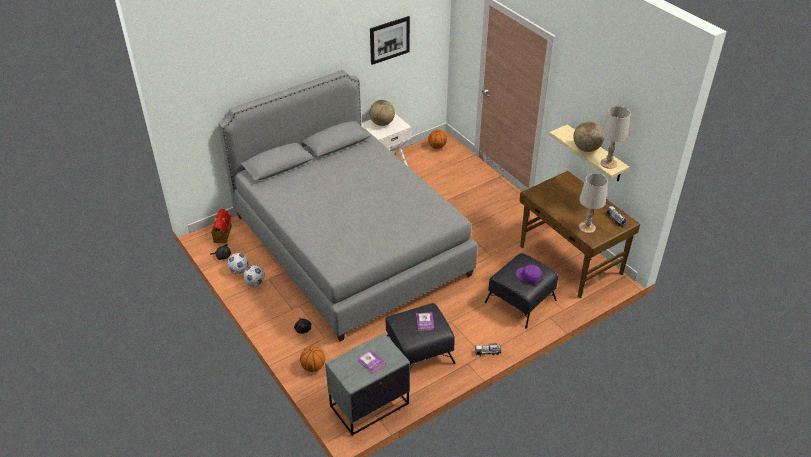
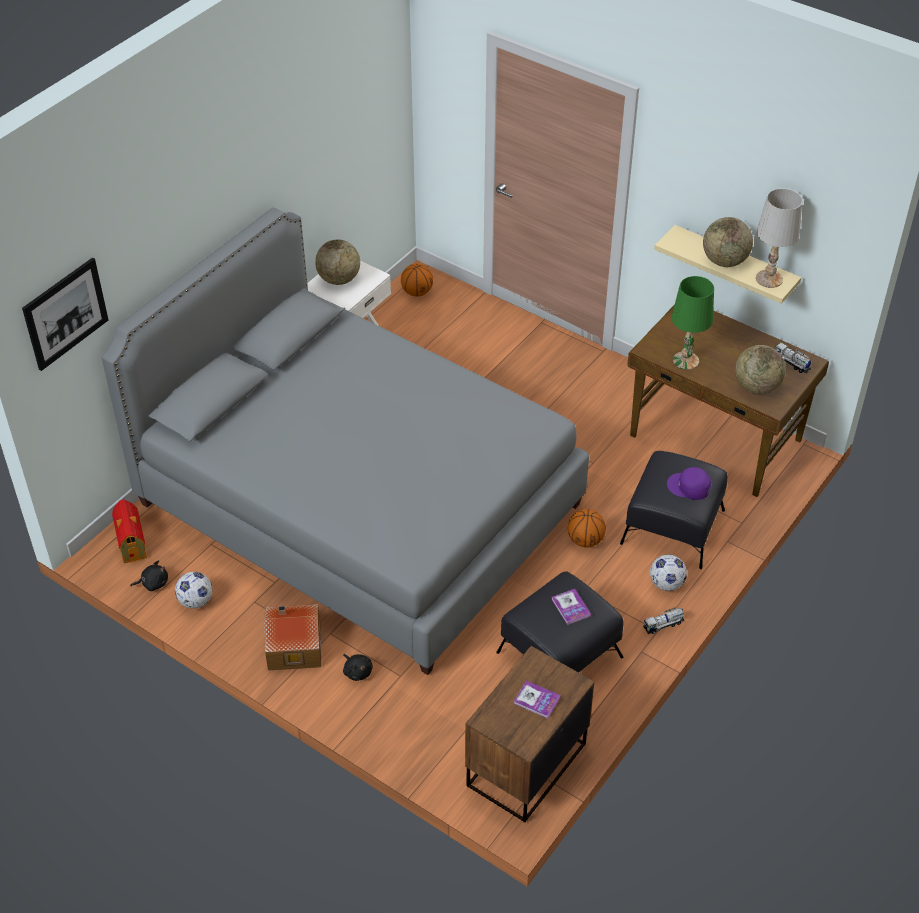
camera: 20 degrees left, 5 degrees up
(255, 283) = (235, 615): football -> football (666, 584)
(276, 307) = (293, 646): none -> toy house
(313, 367) = (406, 730): basketball -> basketball (585, 540)
(368, 405) = (525, 765): grey nightstand -> brown nightstand
(389, 40) = (332, 136): picture -> picture (65, 313)
(551, 204) = (685, 360): none -> green table lamp
(587, 227) = (756, 387): white table lamp -> globe

